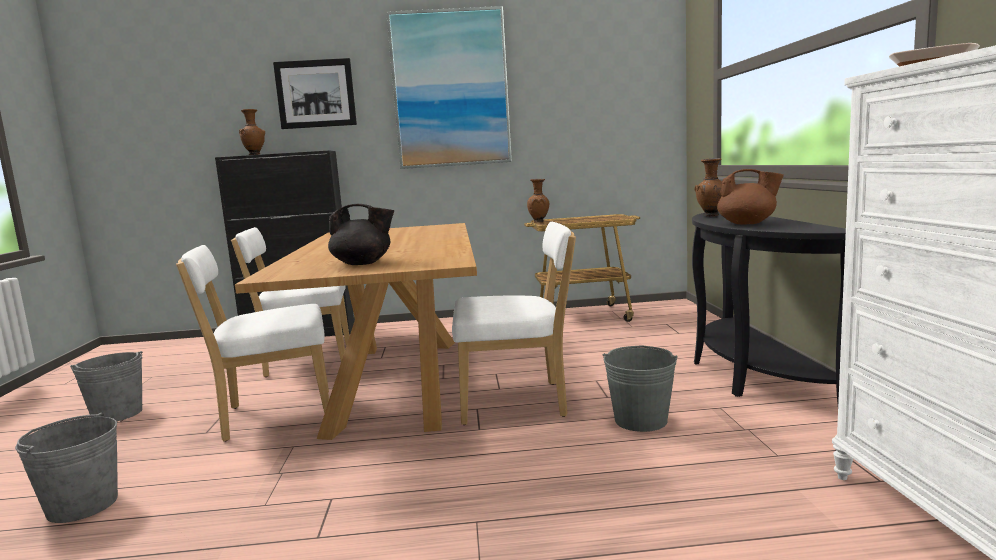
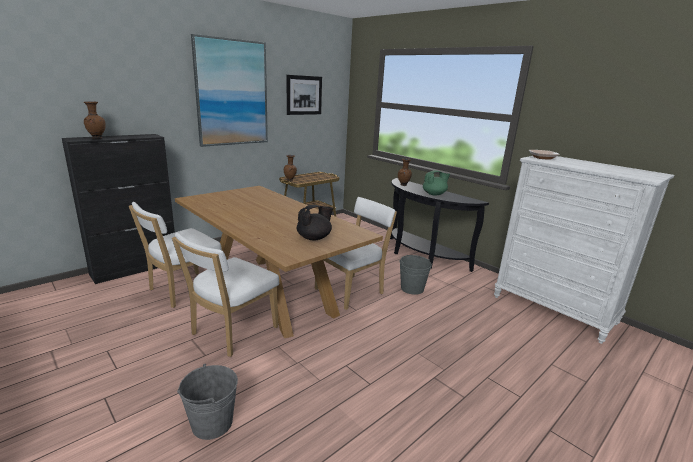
camera: 40 degrees left, 10 degrees up
(117, 414) = (101, 364): grey bucket -> none
(315, 94) = (137, 89): picture -> picture (304, 95)
(747, 223) = (434, 194): brown teapot -> green teapot

